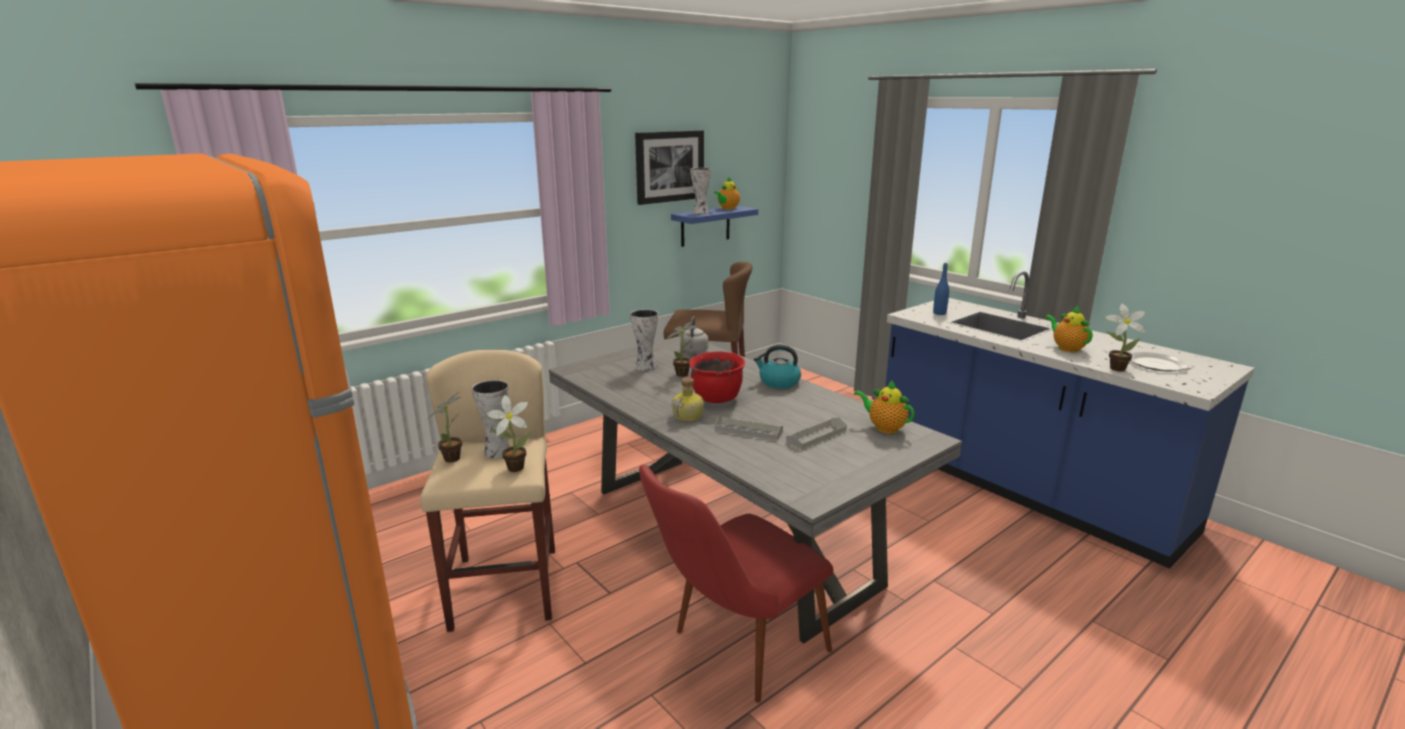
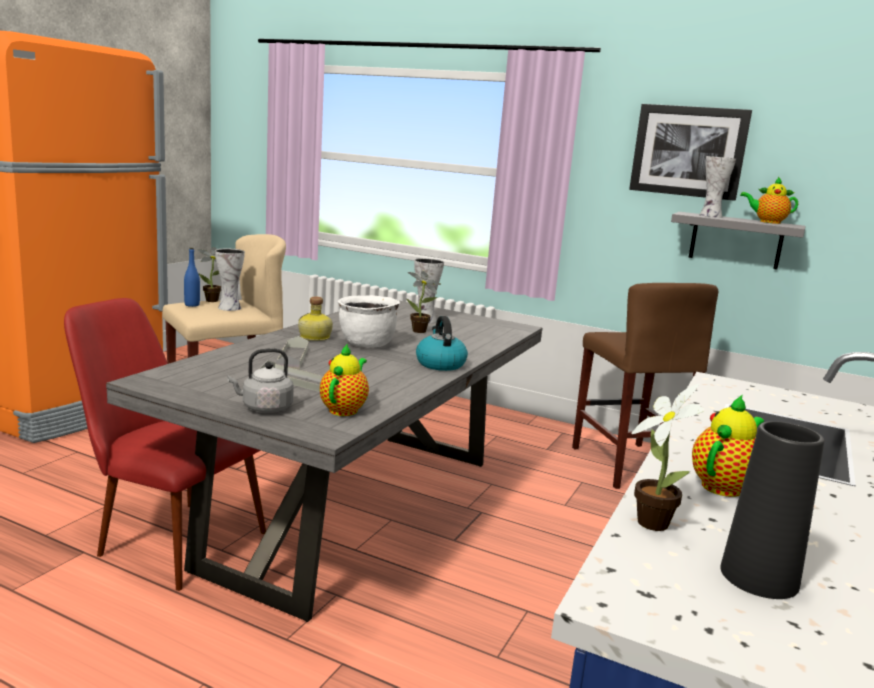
camera: 65 degrees right, 5 degrees down
(513, 468) = (204, 313): potted plant -> none
(694, 351) = (491, 332): grey kettle -> grey kettle (264, 408)
(705, 226) = (736, 240): blue shelf -> grey shelf
(717, 398) = (366, 344): red cooking pot -> white cooking pot
(939, 313) = (767, 400): blue bottle -> blue bottle (192, 305)
(1156, 364) = (759, 577): plate -> black vase

